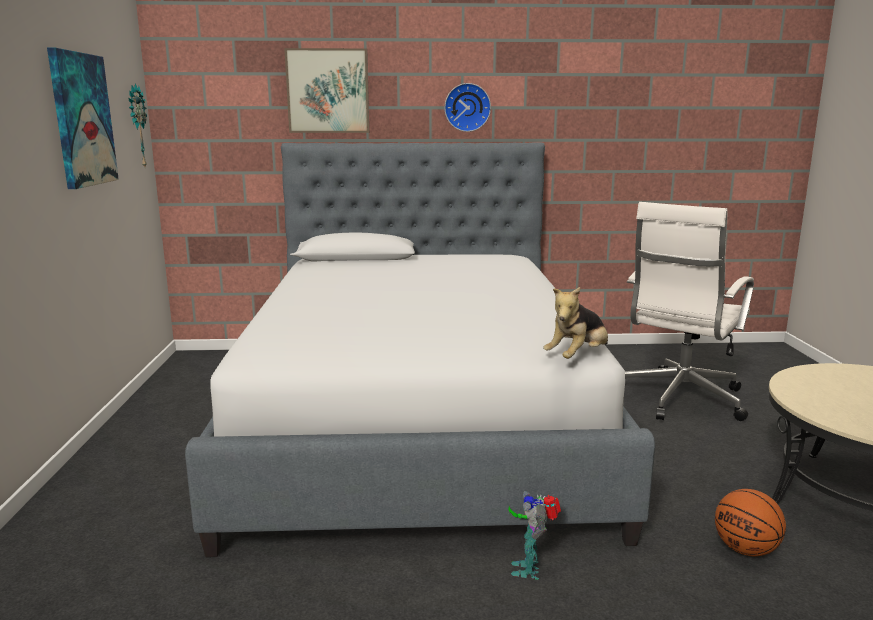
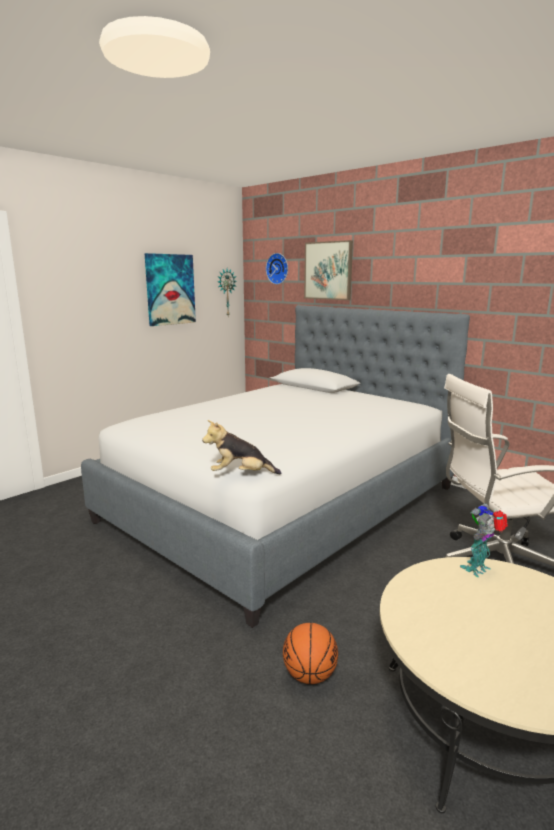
camera: 45 degrees right, 0 degrees up
(467, 107) = (416, 283): wall clock -> wall clock (278, 268)
(530, 568) = (180, 601): toy robot -> toy robot (478, 569)

